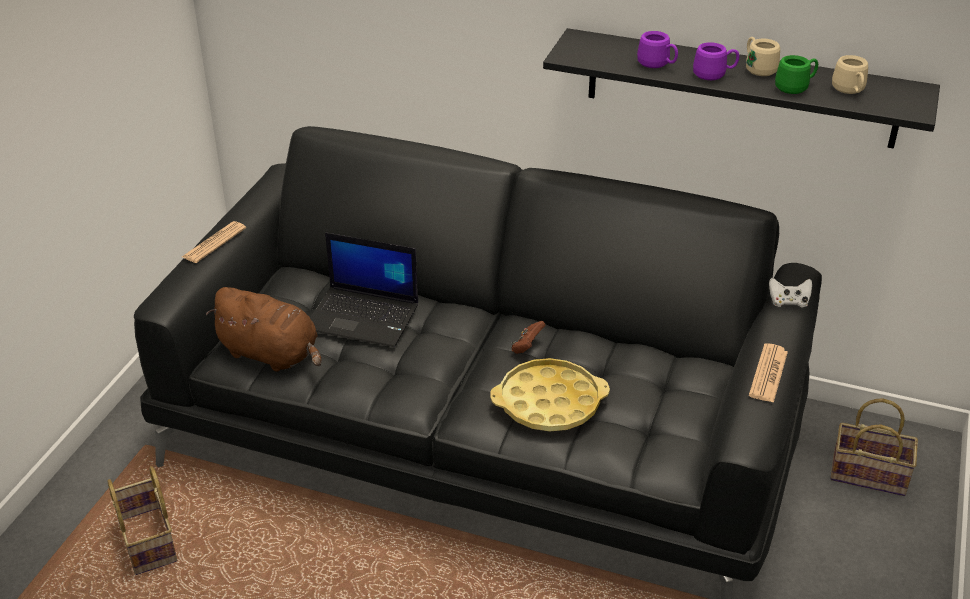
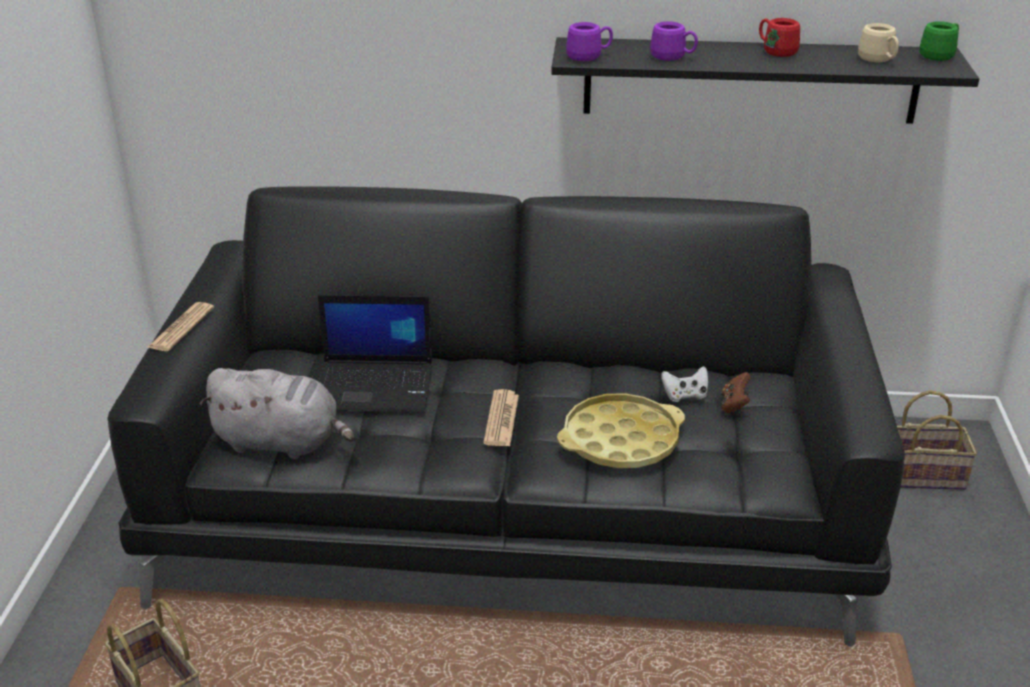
camera: 15 degrees left, 5 degrees down
(272, 354) = (282, 442): brown plush toy -> grey plush toy
(527, 347) = (569, 389): brown game controller -> brown game controller (734, 405)
(714, 74) = (737, 60): purple mug -> purple mug (589, 56)
(758, 68) = (775, 51): beige mug -> red mug
(768, 374) = (854, 366): newspaper -> newspaper (501, 419)
(788, 302) = (835, 298): white game controller -> white game controller (685, 395)
(795, 87) = (824, 62): green mug -> green mug (940, 55)

